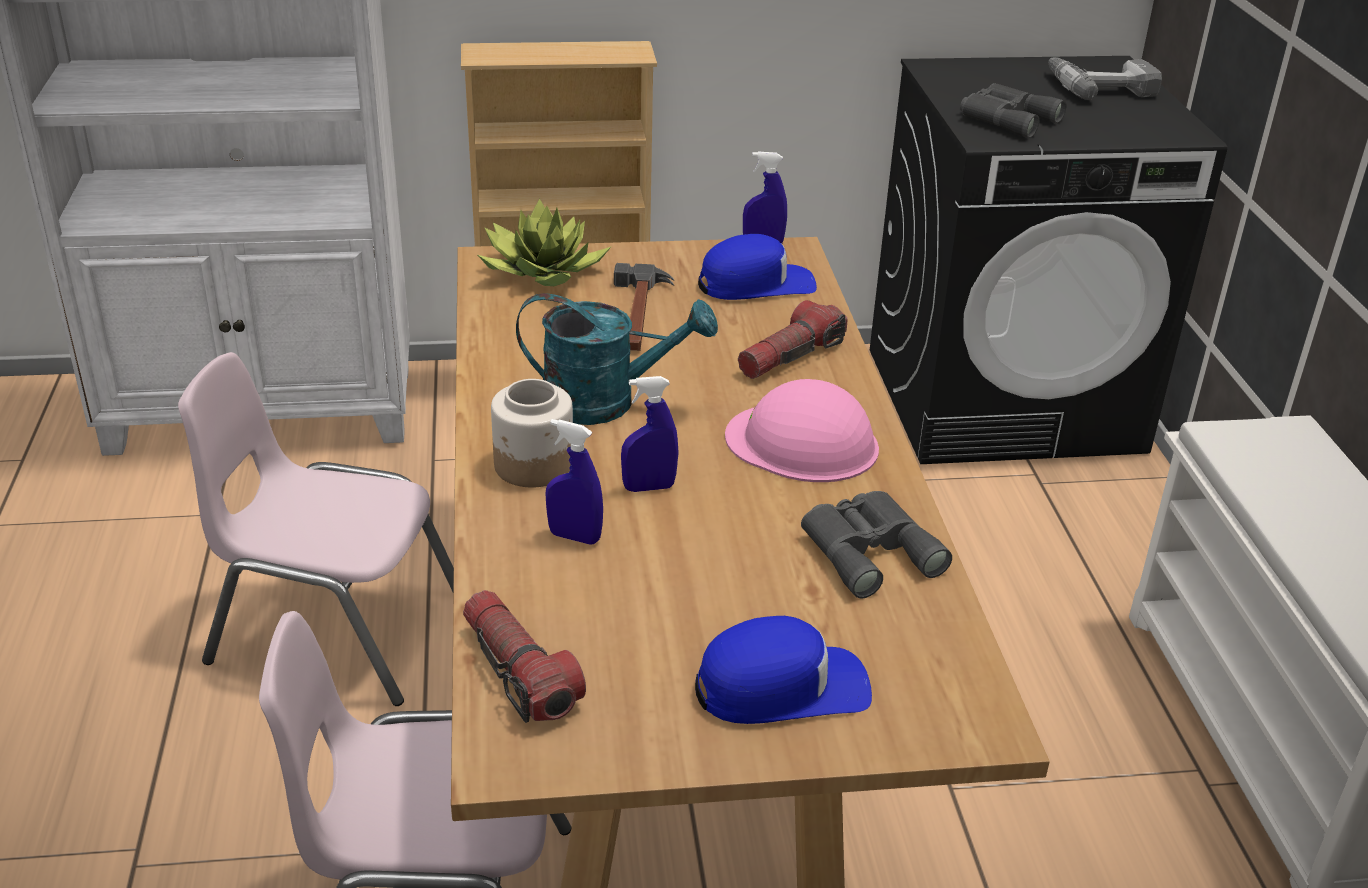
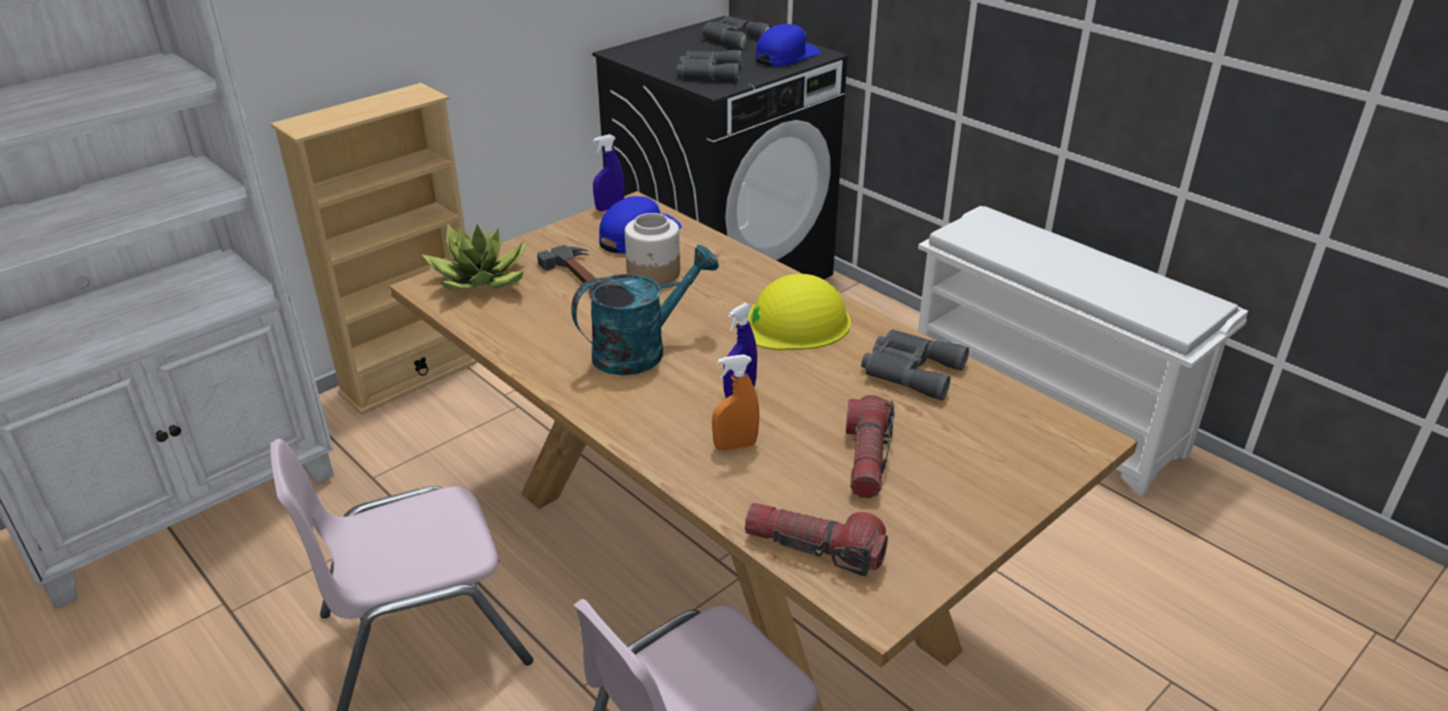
camera: 35 degrees left, 0 degrees up
(533, 466) = (648, 412): jar -> jar (654, 273)
(574, 537) = (735, 445): blue spray bottle -> orange spray bottle
(782, 687) = (968, 473): blue cap -> blue cap (786, 56)
(790, 357) = (719, 273): flashlight -> flashlight (867, 458)
(802, 443) = (794, 323): pink hard hat -> yellow hard hat
(1099, 86) = (733, 38): power drill -> grey binoculars

